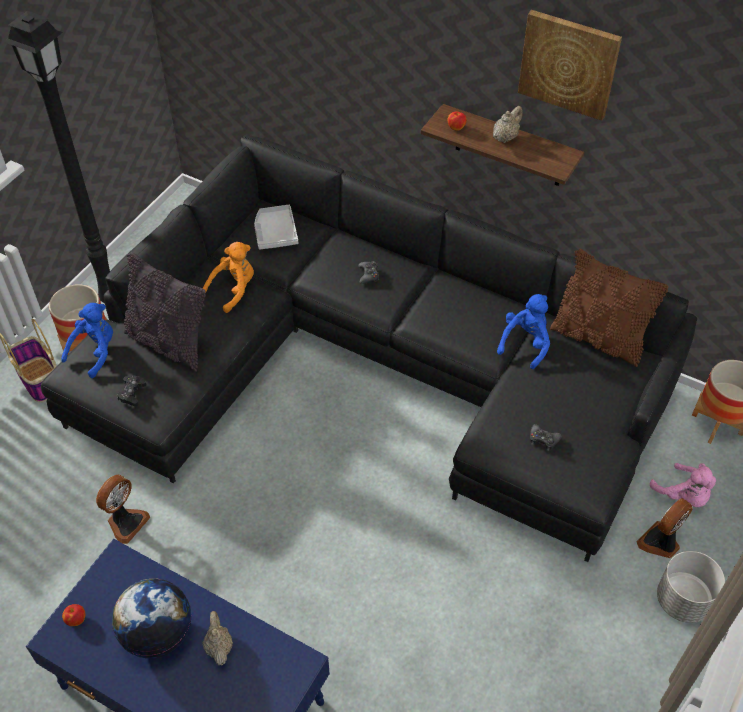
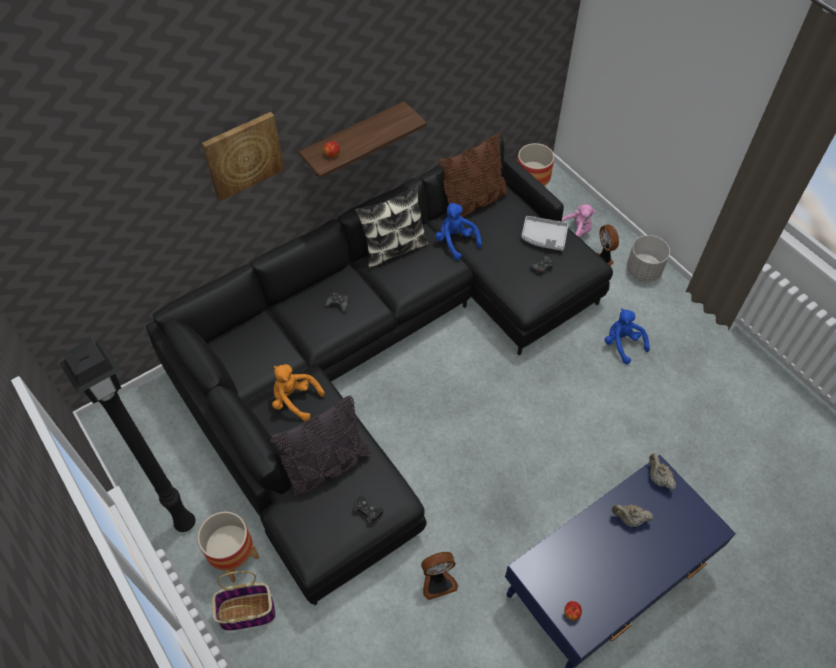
camera: 65 degrees left, 5 degrees up
(95, 352) = (302, 528): blue plush toy -> blue plush toy (622, 344)
(126, 522) = (438, 581): fan -> fan turned 105 degrees clockwise
(158, 633) = (604, 557): globe -> none
(234, 289) = (295, 400): orange plush toy -> orange plush toy turned 45 degrees counterclockwise
(275, 233) = (251, 348): grey tray -> grey tray (544, 237)
(474, 292) = (393, 248): none -> pillow
(505, 137) = (362, 133): beige teapot -> beige teapot (658, 478)
(569, 63) = (381, 49): picture -> picture (243, 155)

